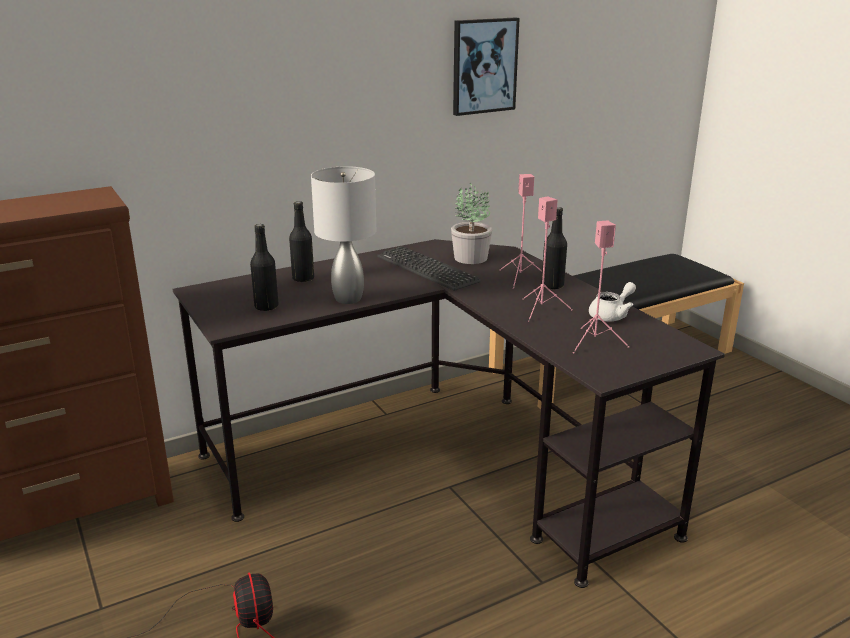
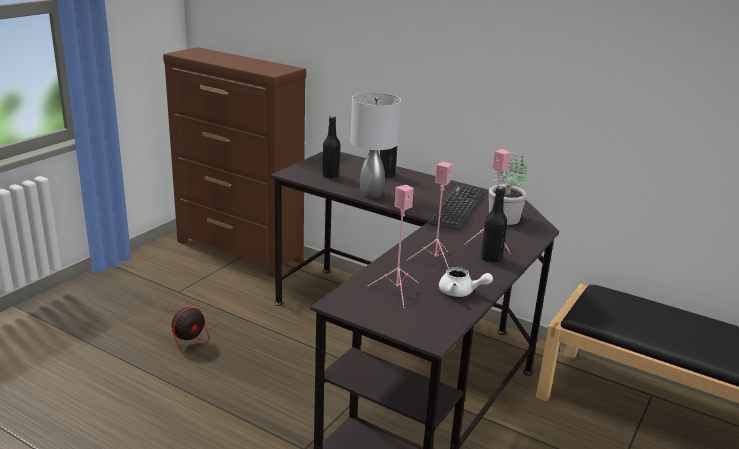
camera: 60 degrees right, 0 degrees up
(484, 66) = (607, 56): picture -> none

